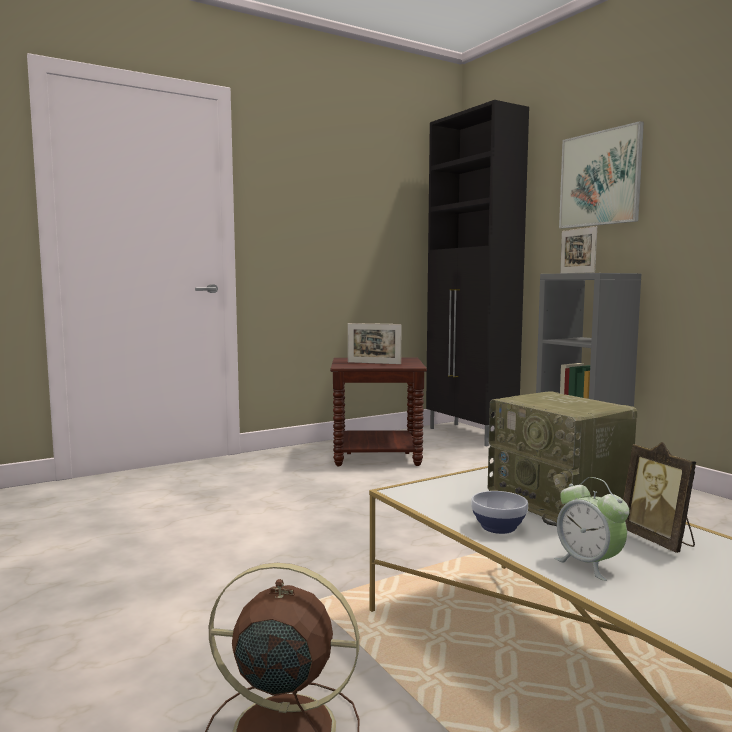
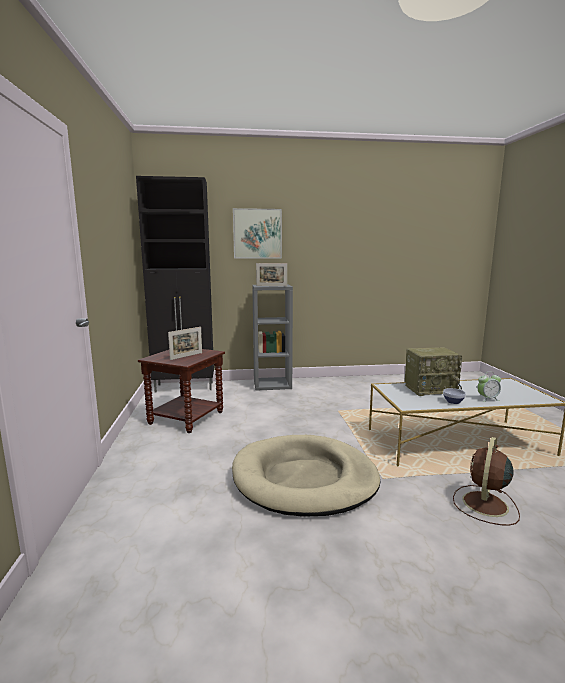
camera: 65 degrees left, 5 degrees up
(268, 545) = (304, 479): none -> beige dog bed
(658, 540) = (467, 387): picture frame -> none

